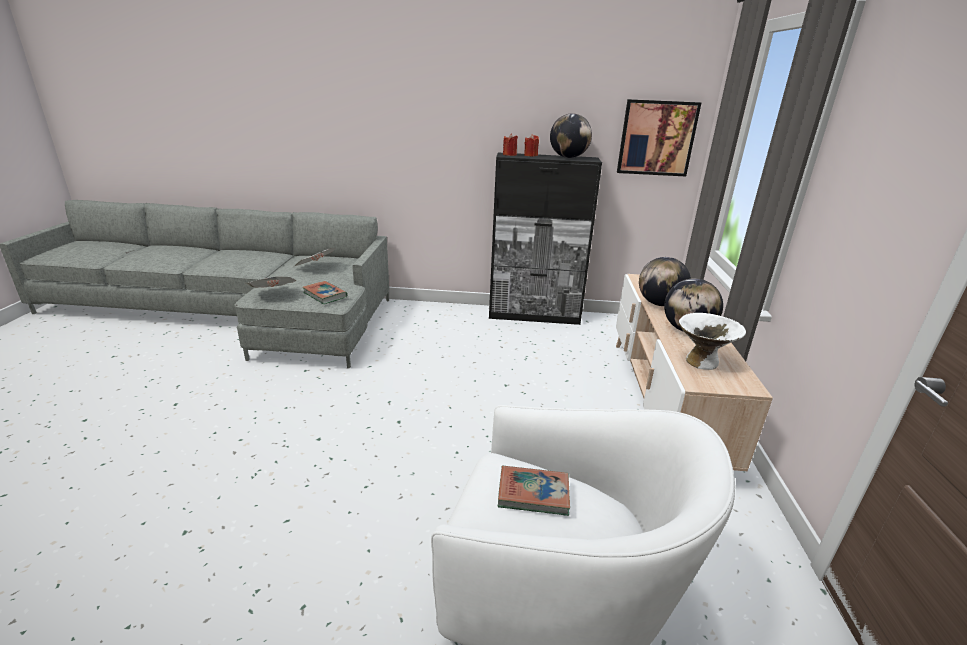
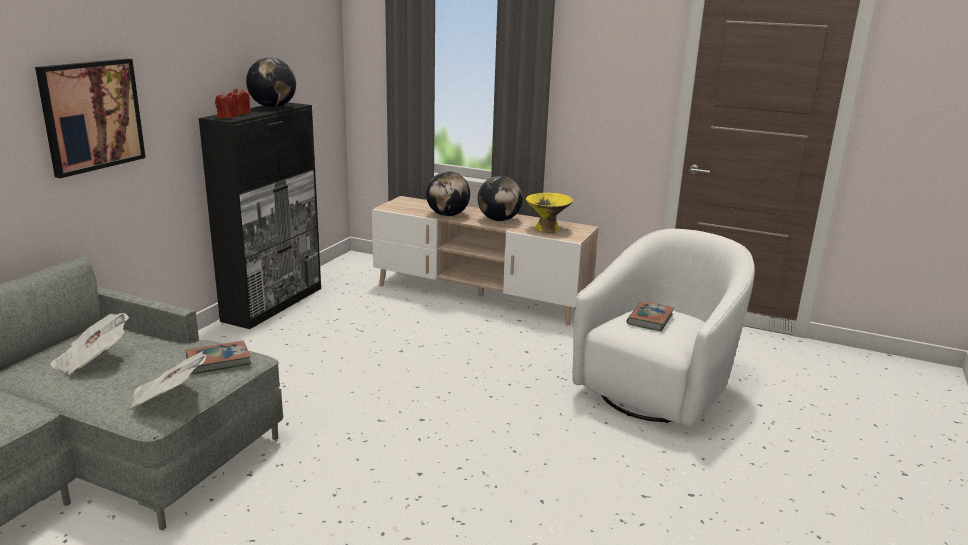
camera: 70 degrees left, 5 degrees down
(656, 138) = (315, 72): picture -> picture (92, 115)
(702, 361) = (547, 229): white bowl -> yellow bowl

